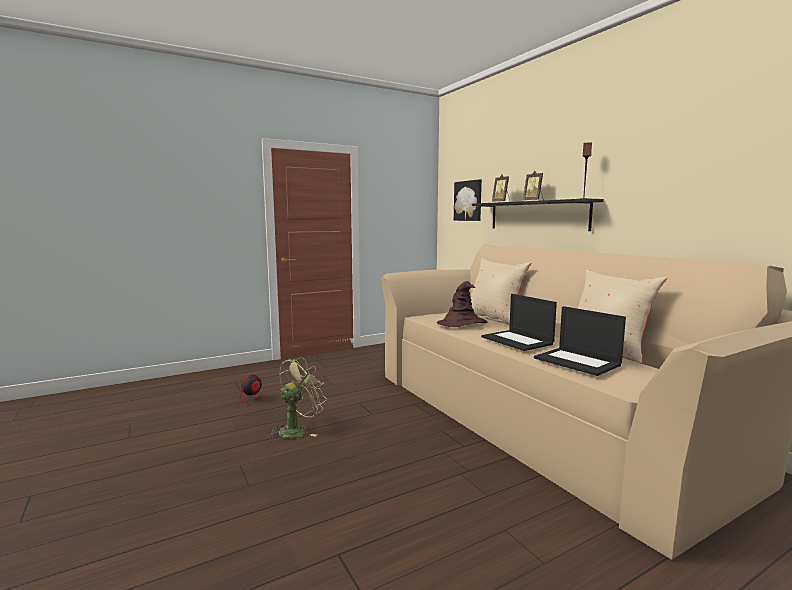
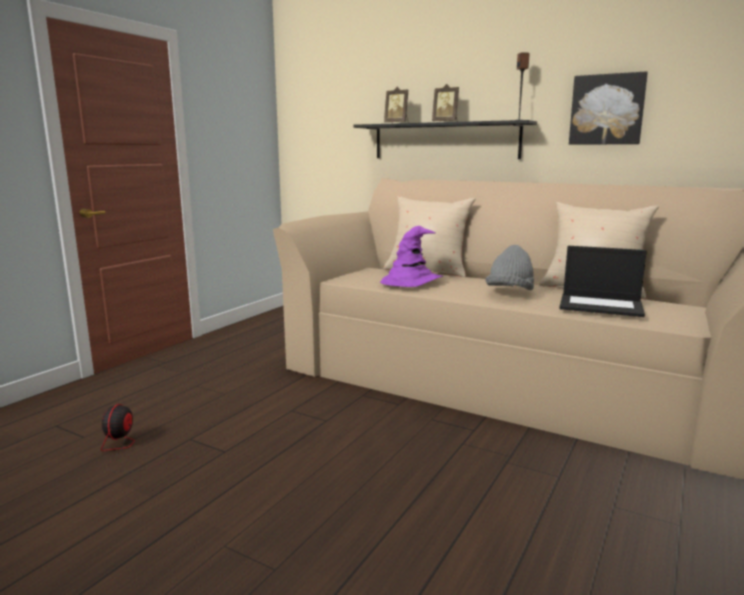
camera: 30 degrees left, 5 degrees up
(297, 429) = (249, 468): green fan -> none
(462, 323) = (411, 281): brown hat -> purple hat
(468, 201) = (334, 121): picture -> picture (607, 110)
(518, 341) = (510, 292): laptop -> grey hat

